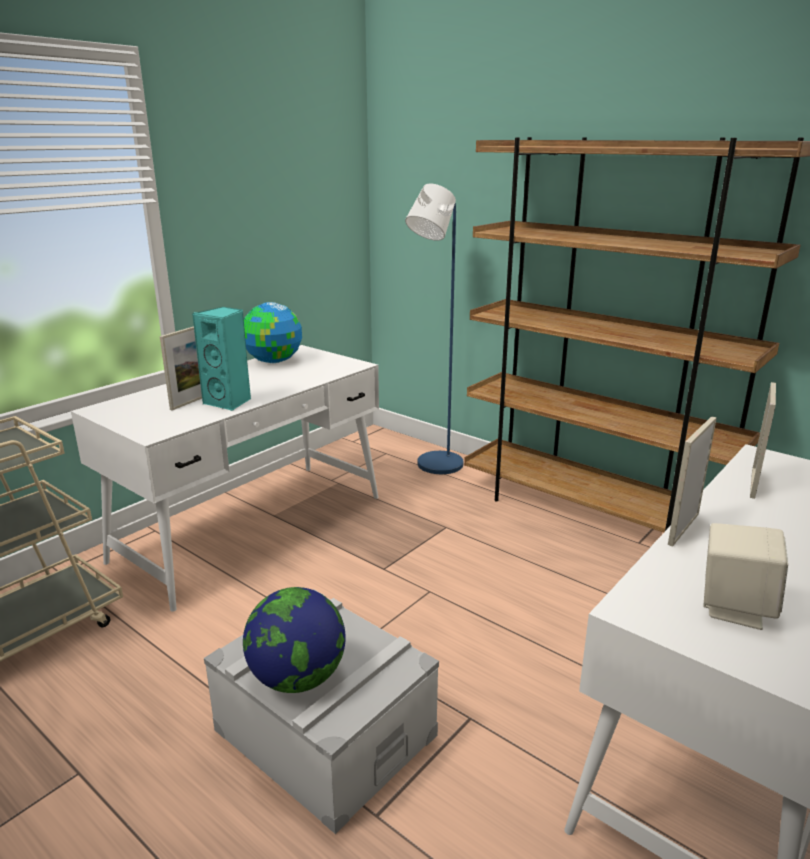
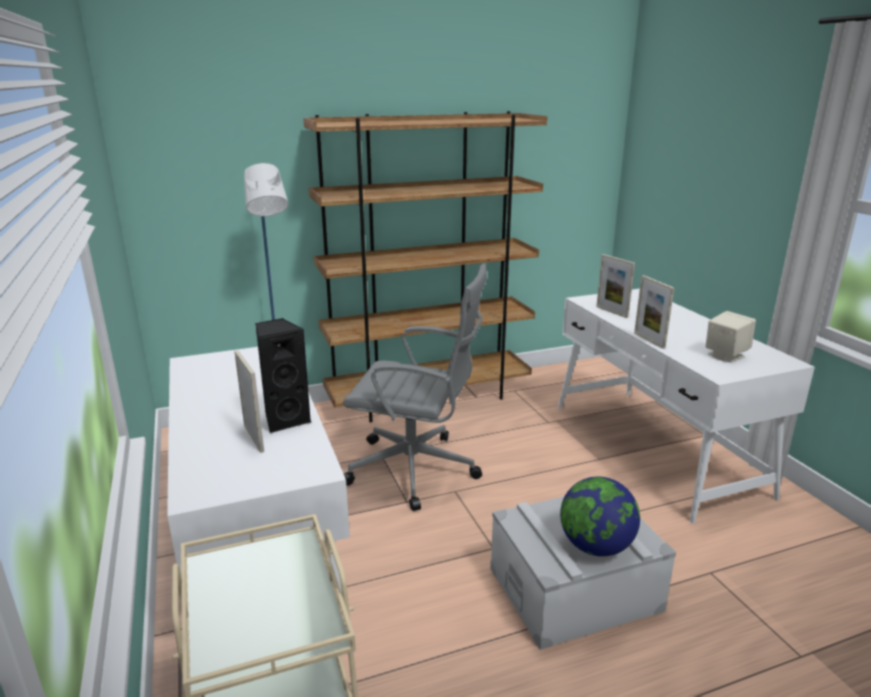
camera: 60 degrees left, 0 degrees up
(229, 402) = (285, 420): turquoise speaker -> black speaker
(273, 361) = (199, 379): globe -> none
(442, 555) = (416, 470): none -> grey office chair

